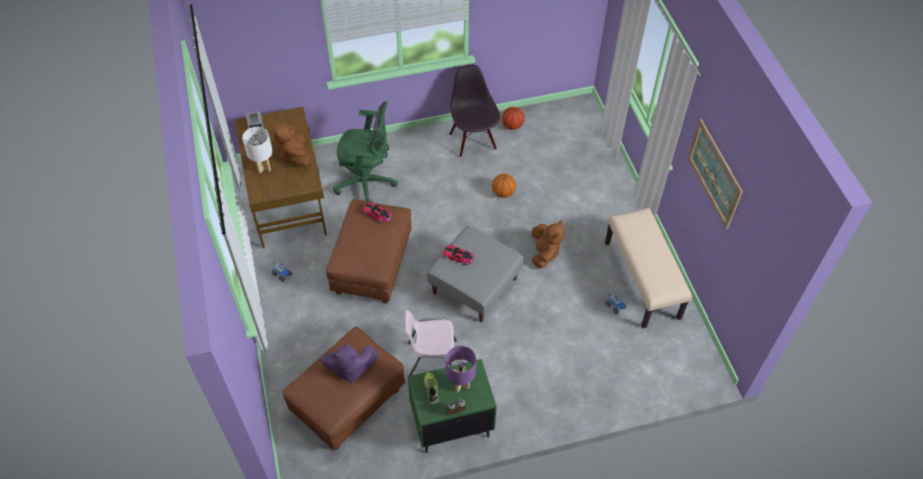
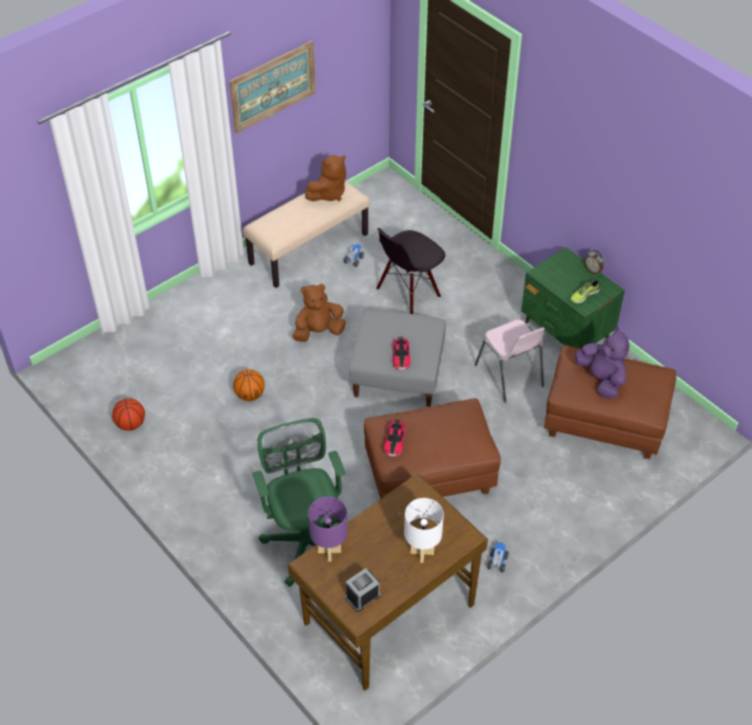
camera: 115 degrees left, 5 degrees down
(295, 155) = (381, 528): brown plush toy -> brown plush toy (328, 193)
(461, 385) = (563, 277): purple table lamp -> purple table lamp (329, 551)
(473, 141) = (177, 454): black chair -> black chair (408, 294)

